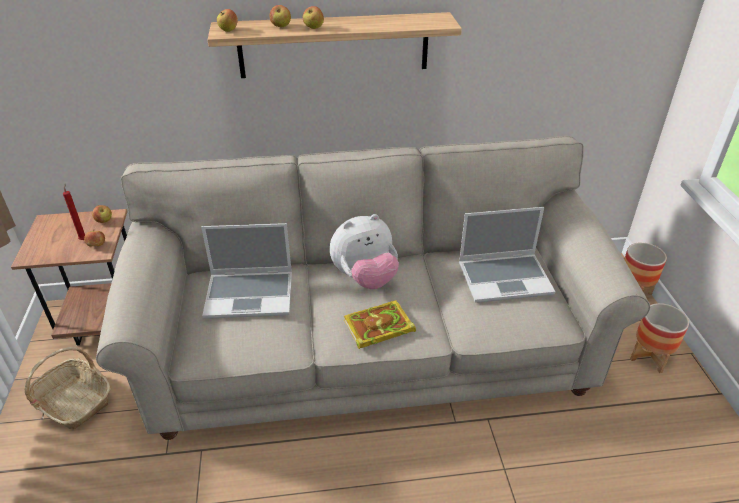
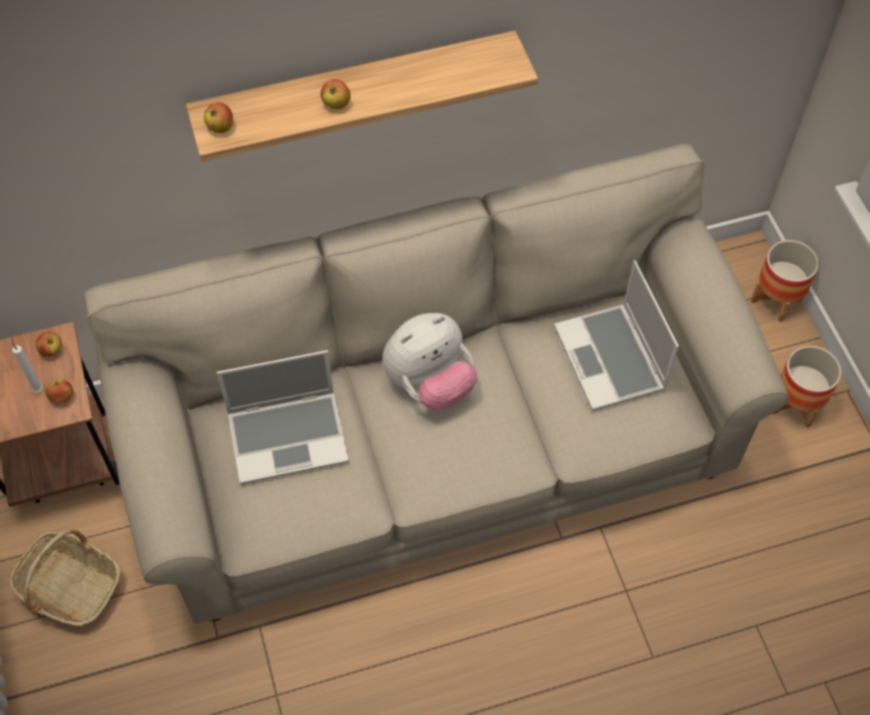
camera: 10 degrees left, 20 degrees up
(83, 239) = (38, 388): red candle -> white candle
(281, 26) = (289, 106): apple -> none
(377, 328) = (461, 462): book -> none
(505, 278) = (611, 359): laptop -> laptop turned 90 degrees clockwise

